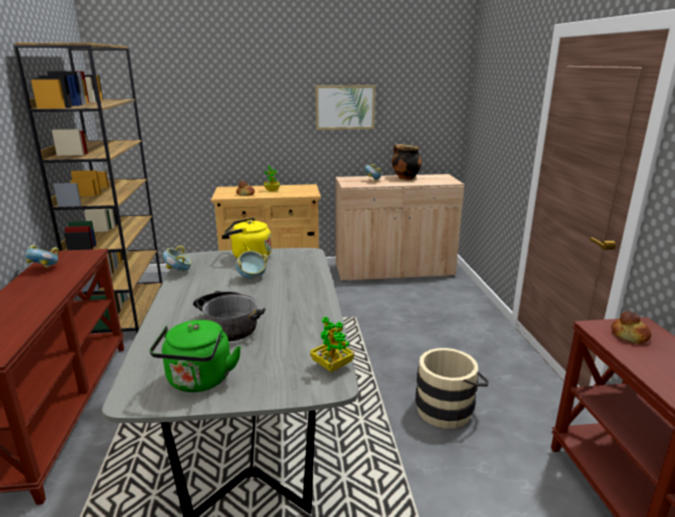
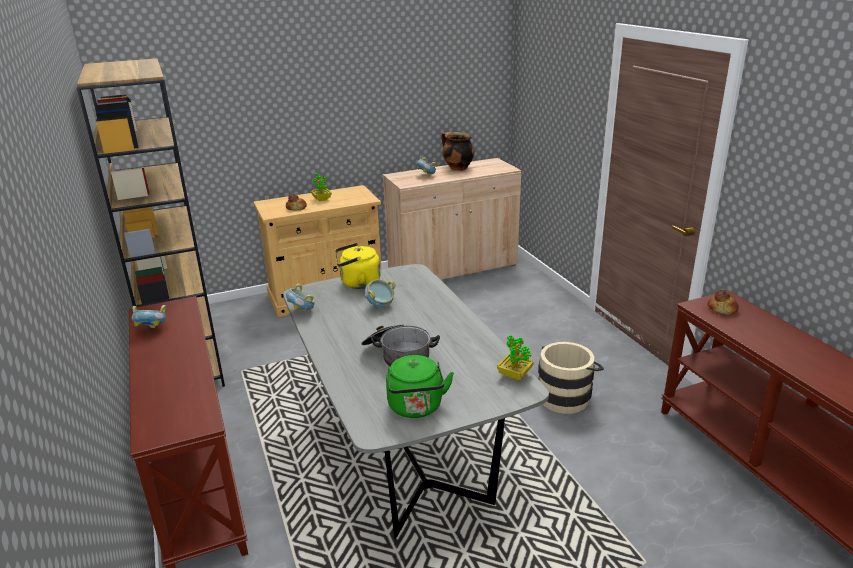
camera: 15 degrees left, 5 degrees up
(345, 107) = (388, 98): picture -> none

